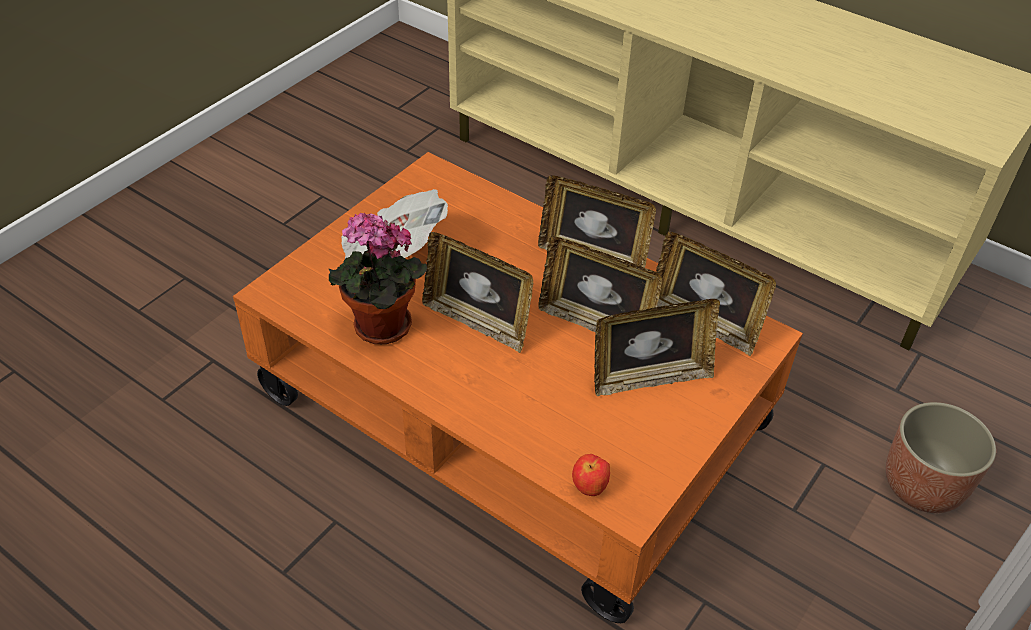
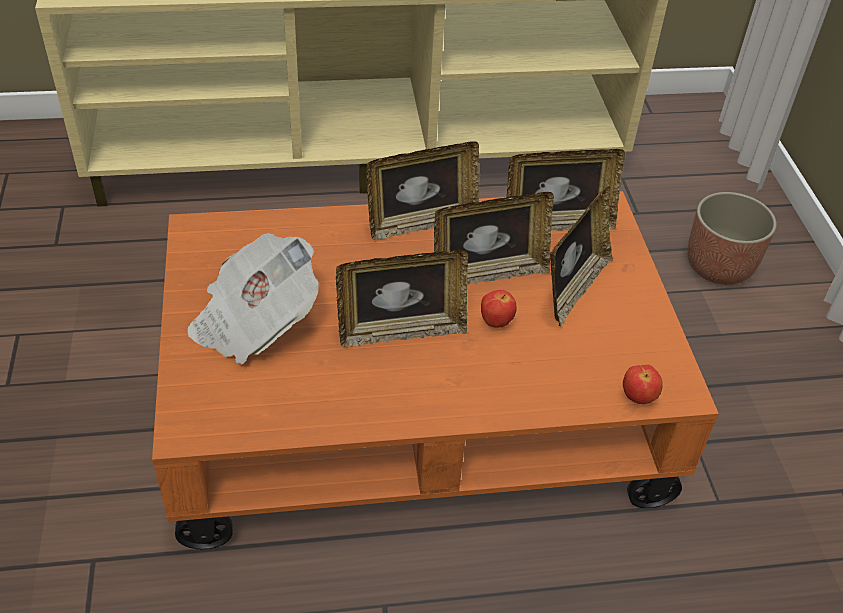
camera: 45 degrees left, 0 degrees up
(379, 329) = (330, 393): potted plant -> none
(554, 361) = (496, 322): none -> apple

